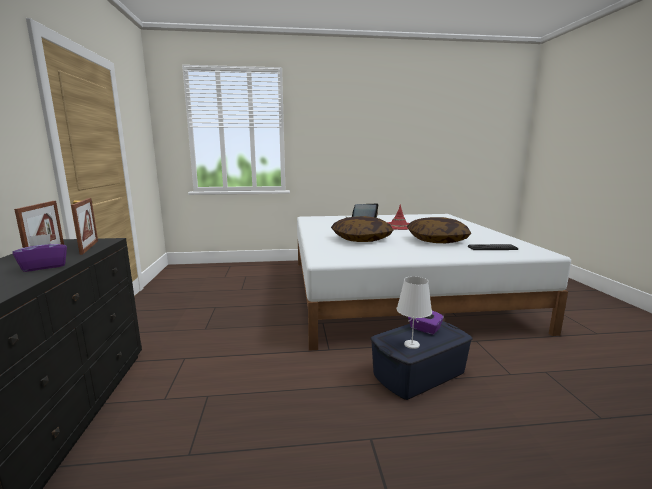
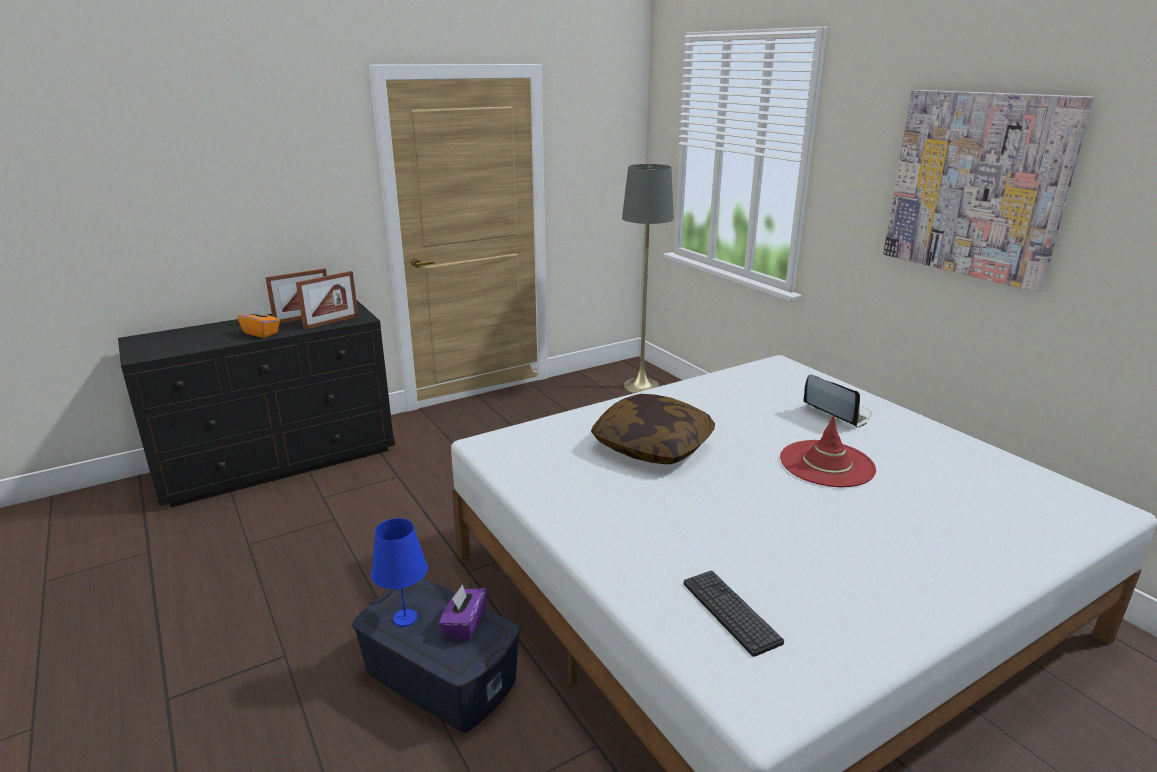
camera: 65 degrees right, 10 degrees up
(44, 266) = (261, 333): purple tissue box -> orange tissue box
(202, 271) = (641, 386): none -> grey floor lamp
(363, 128) = (977, 185): none -> picture
(412, 344) = (405, 618): white table lamp -> blue table lamp
(437, 240) = (733, 528): pillow -> none

